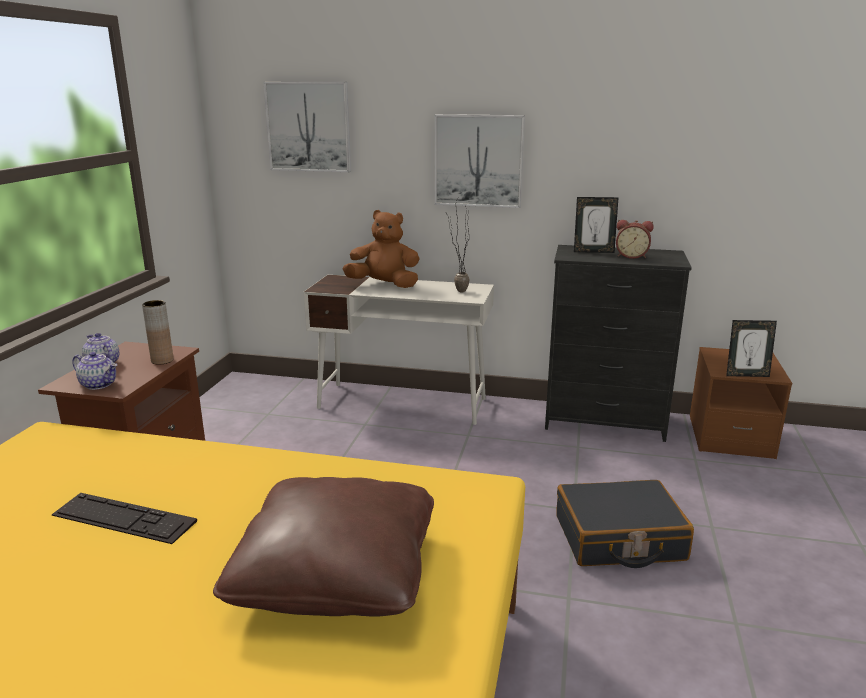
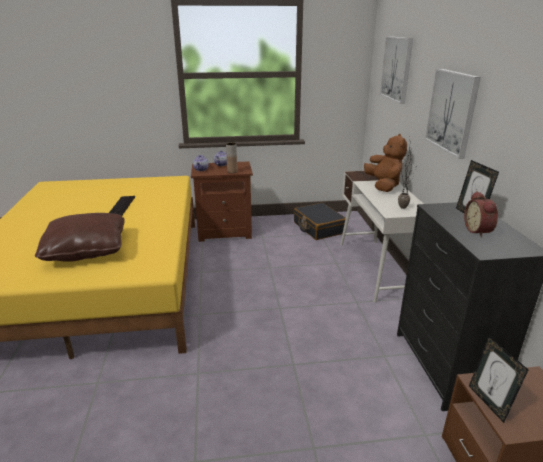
camera: 70 degrees right, 5 degrees up
(619, 538) = (269, 391): black suitcase -> black suitcase (318, 228)

